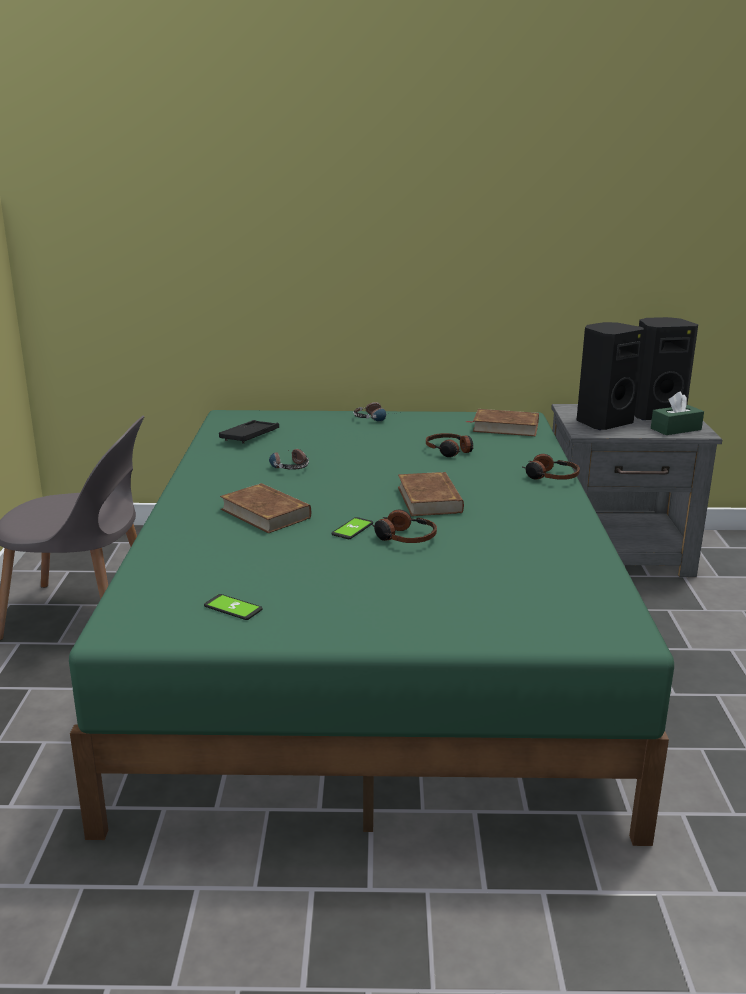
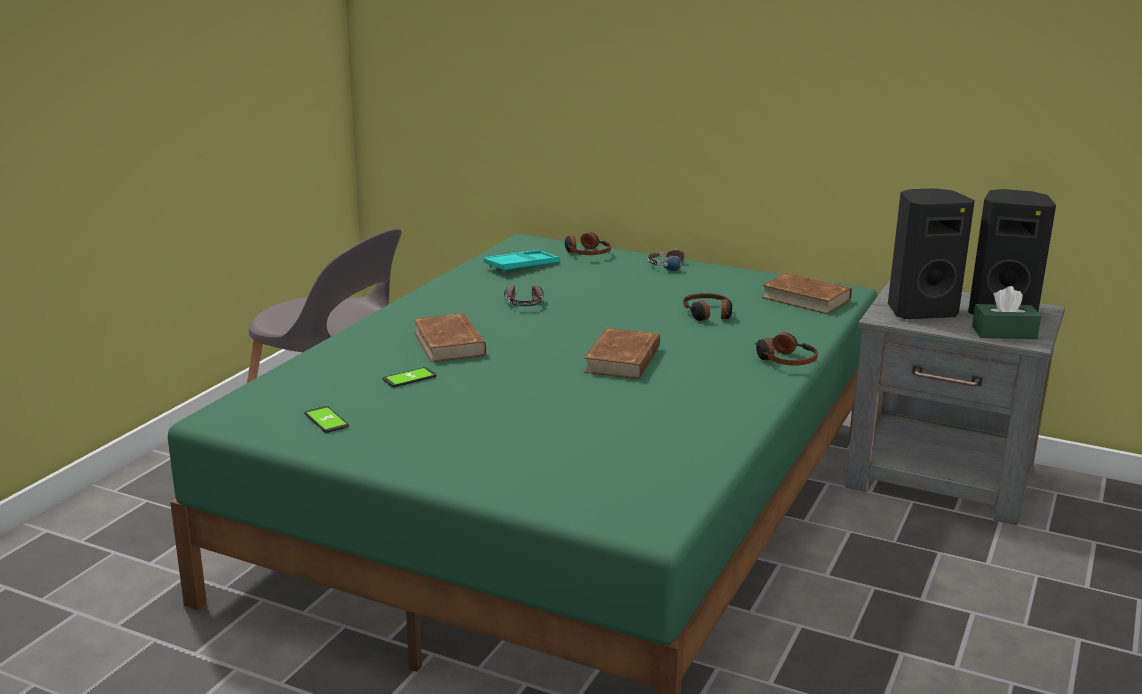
camera: 25 degrees right, 0 degrees up
(250, 436) = (522, 266): black tray -> turquoise tray
(352, 529) = (512, 374): phone -> phone (409, 378)
(404, 537) = (551, 391): headphones -> headphones (586, 253)

